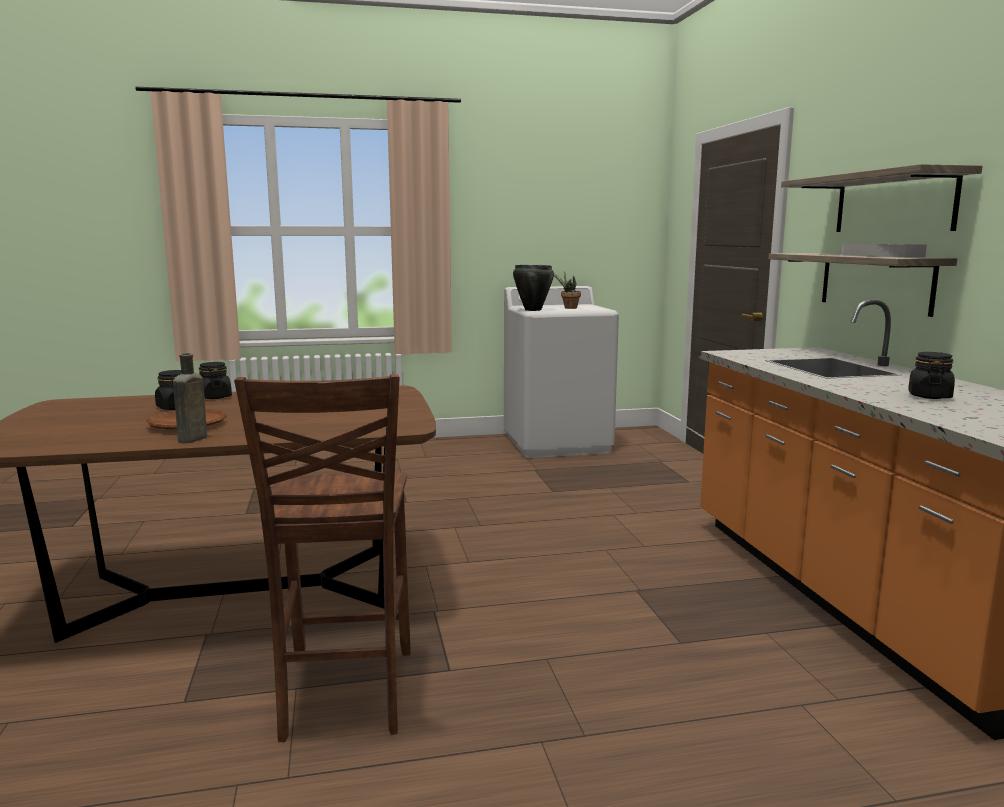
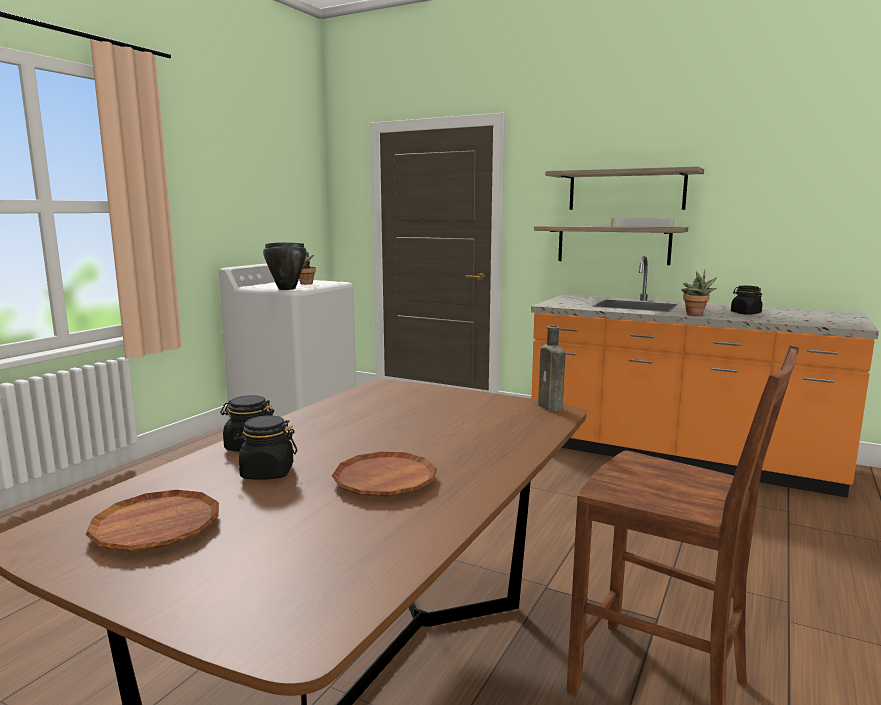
camera: 50 degrees left, 0 degrees up
(81, 411) = (156, 528): none -> brown plate
(191, 440) = (470, 491): brown bottle -> brown bottle (551, 407)
(840, 385) = (695, 314): none -> potted plant

